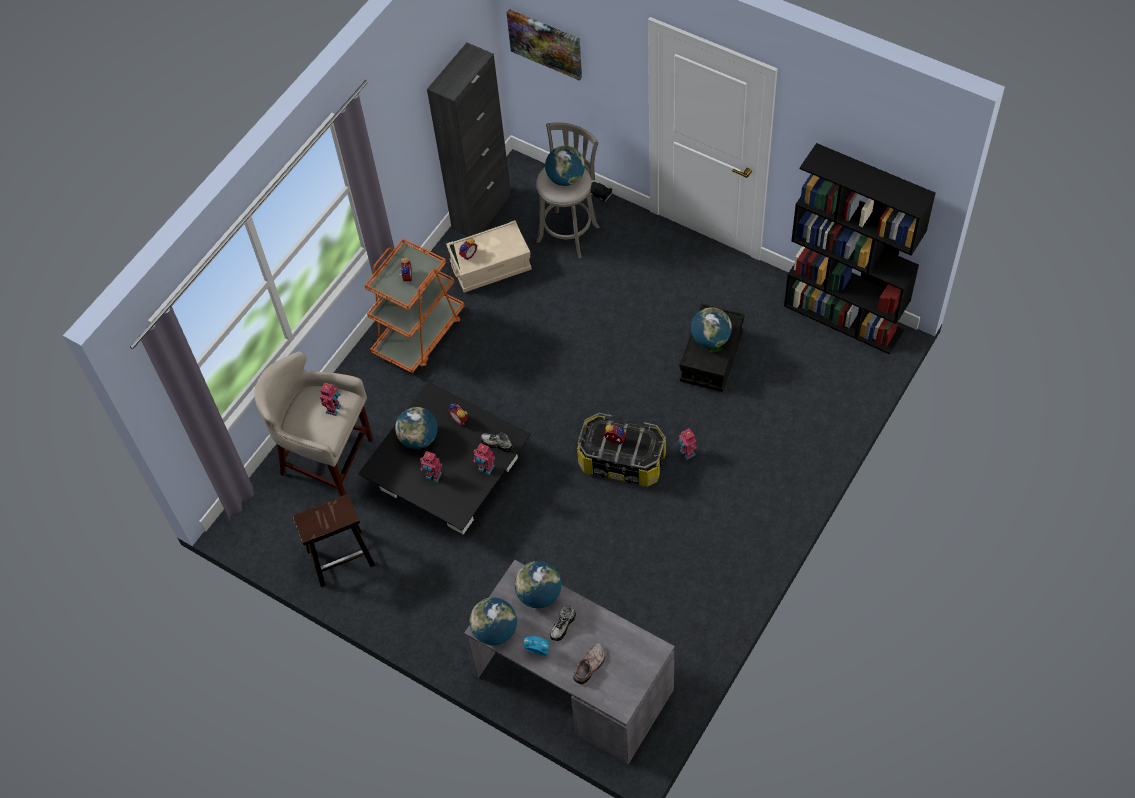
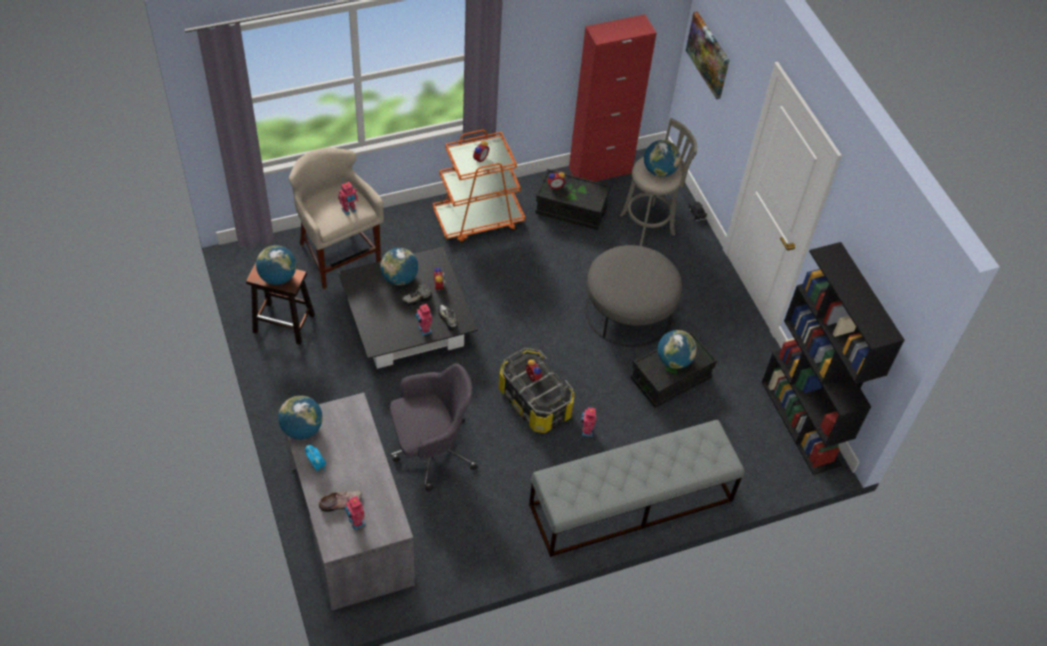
camera: 30 degrees right, 5 degrees down
(433, 476) = (384, 309): toy robot -> toy robot (355, 522)
(481, 212) = (600, 170): black cabinet -> red cabinet
(491, 266) = (571, 209): beige storage box -> black storage box
(539, 594) = (356, 428): globe -> globe (278, 277)
(563, 626) = (350, 462): shoe -> shoe (416, 299)
(577, 568) = (430, 450): none -> grey office chair
(624, 323) = (629, 311): none -> grey ottoman
(776, 486) = (630, 503): none -> grey bench

